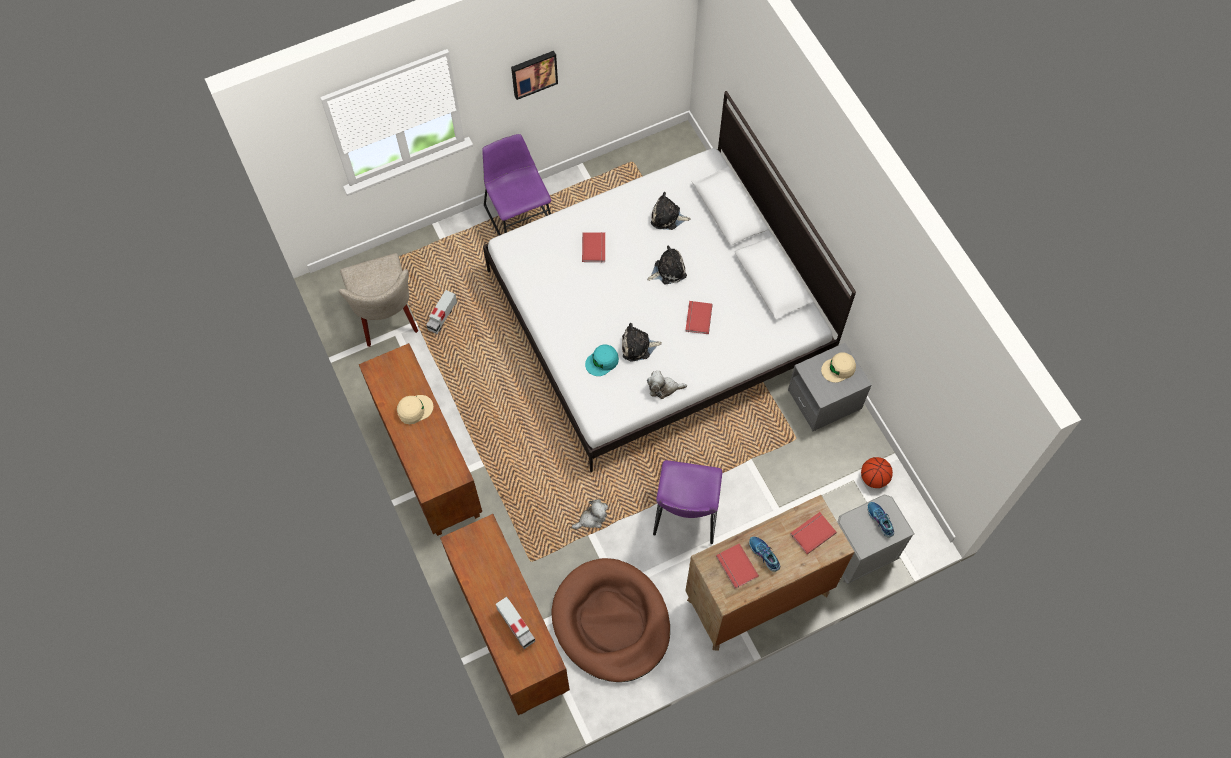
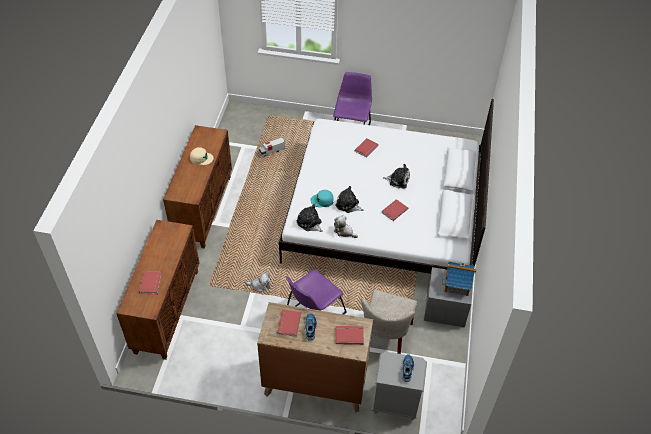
camera: 35 degrees right, 15 degrees down
(386, 317) = (245, 137): beige chair -> beige chair (385, 339)
(516, 626) = (151, 283): toy truck -> red book
(533, 73) = (387, 34): picture -> none
(611, 621) = (222, 341): brown dog bed -> none
(667, 217) = (420, 156): plush toy -> plush toy (310, 223)
(838, 369) = (457, 284): beige cap -> toy house
(874, 478) = (440, 368): basketball -> none

